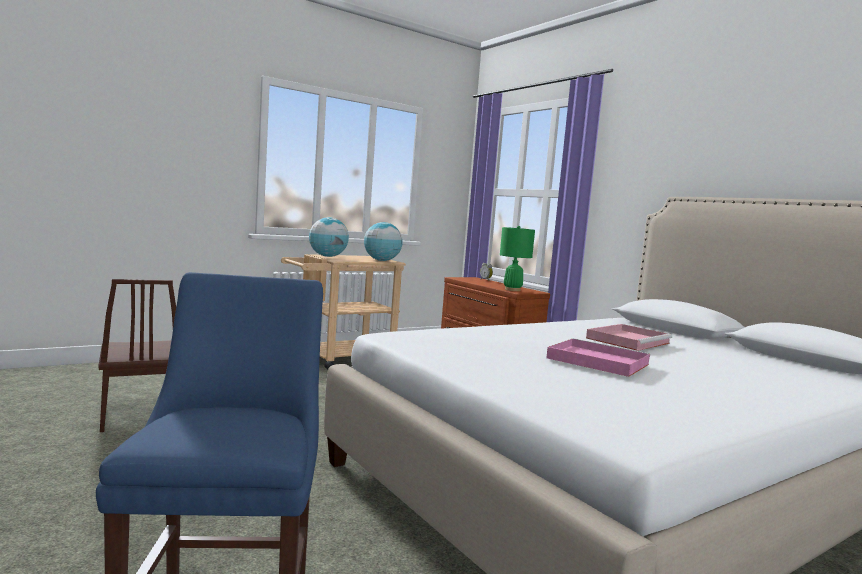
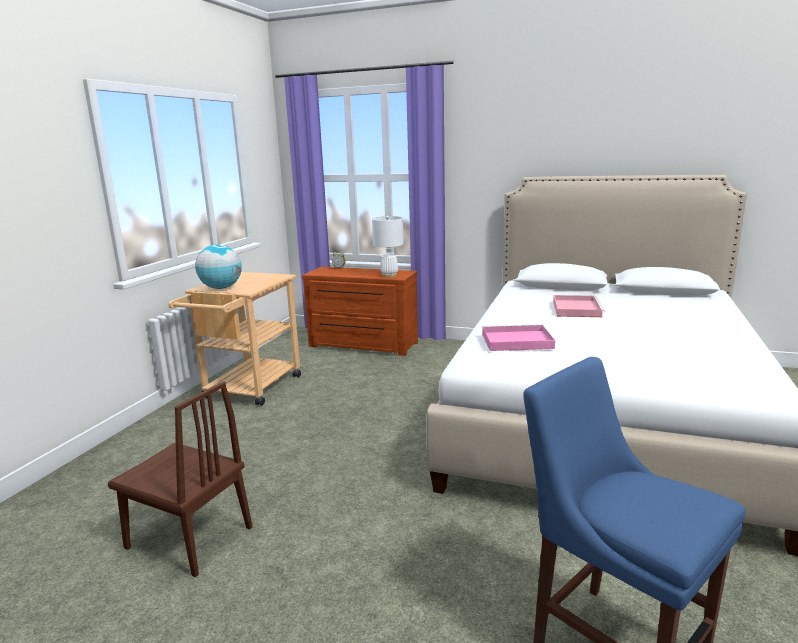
camera: 35 degrees left, 10 degrees up
(382, 260) = (272, 277): globe -> none
(512, 290) = (389, 276): green table lamp -> white table lamp
(595, 361) = (616, 337): pink tray -> pink tray (515, 341)

